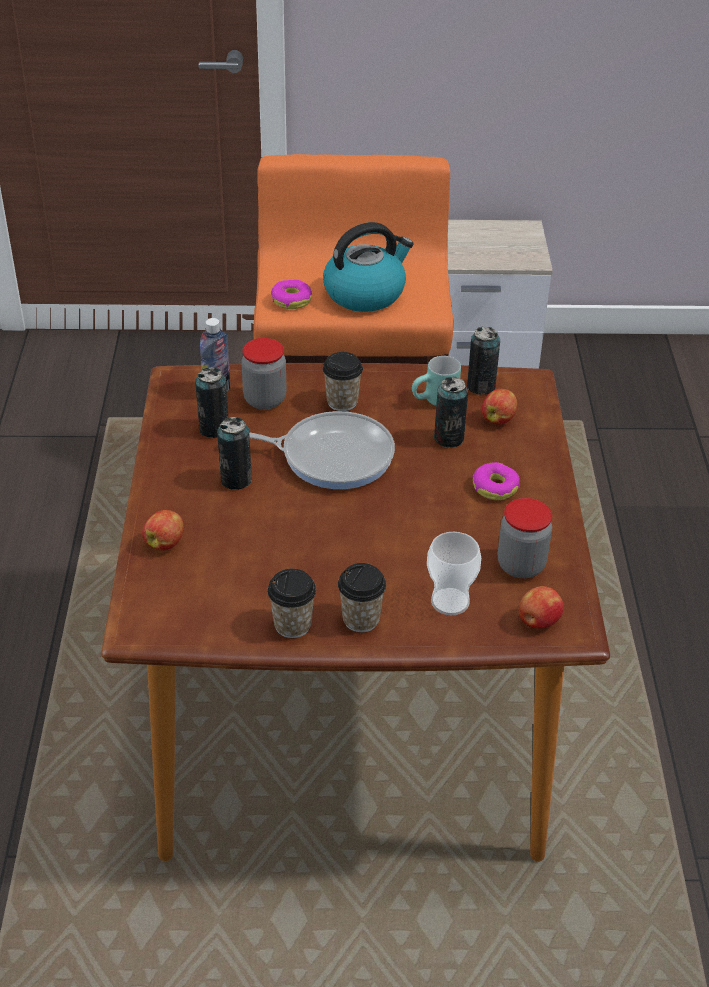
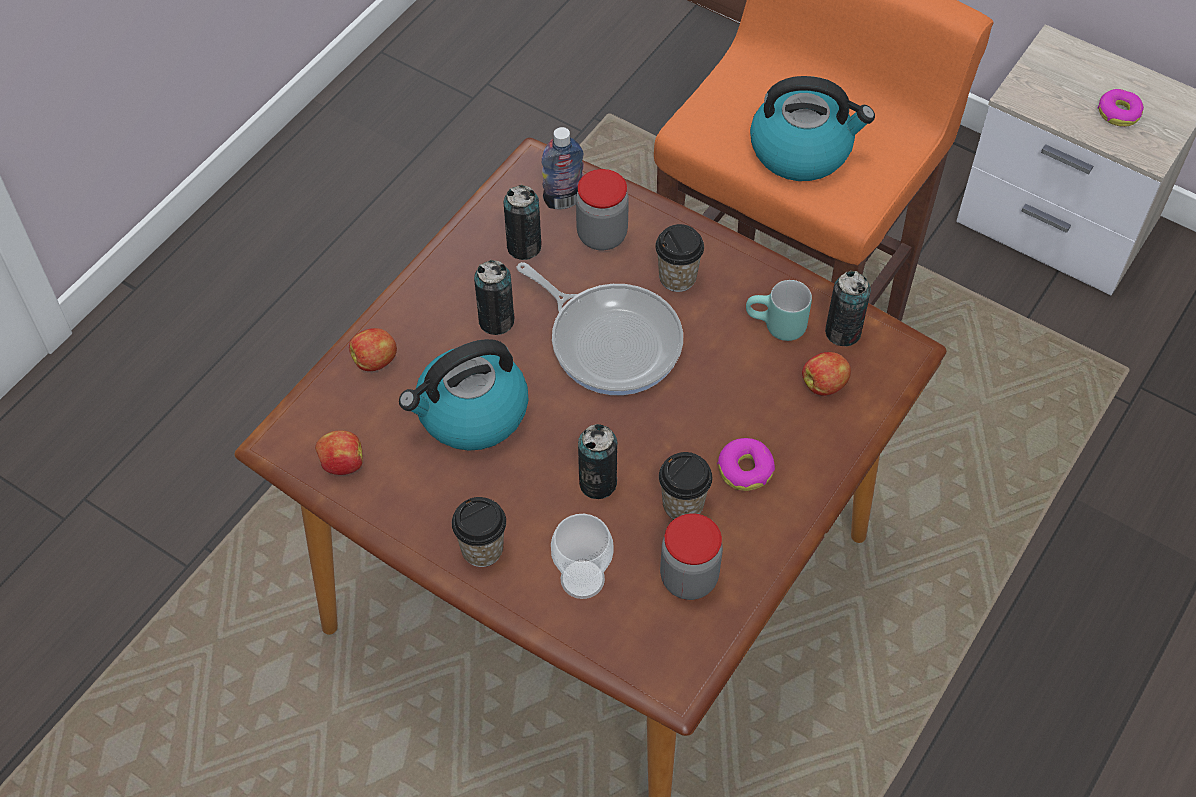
camera: 35 degrees right, 15 degrees up
(271, 542) = (470, 413): none -> kettle
(291, 300) = (714, 122): donut -> donut (1118, 113)
(292, 625) = (415, 519): cup -> cup (683, 505)
(448, 438) = (749, 382): can -> can (597, 483)
(538, 621) = (648, 653): apple -> apple (341, 464)

